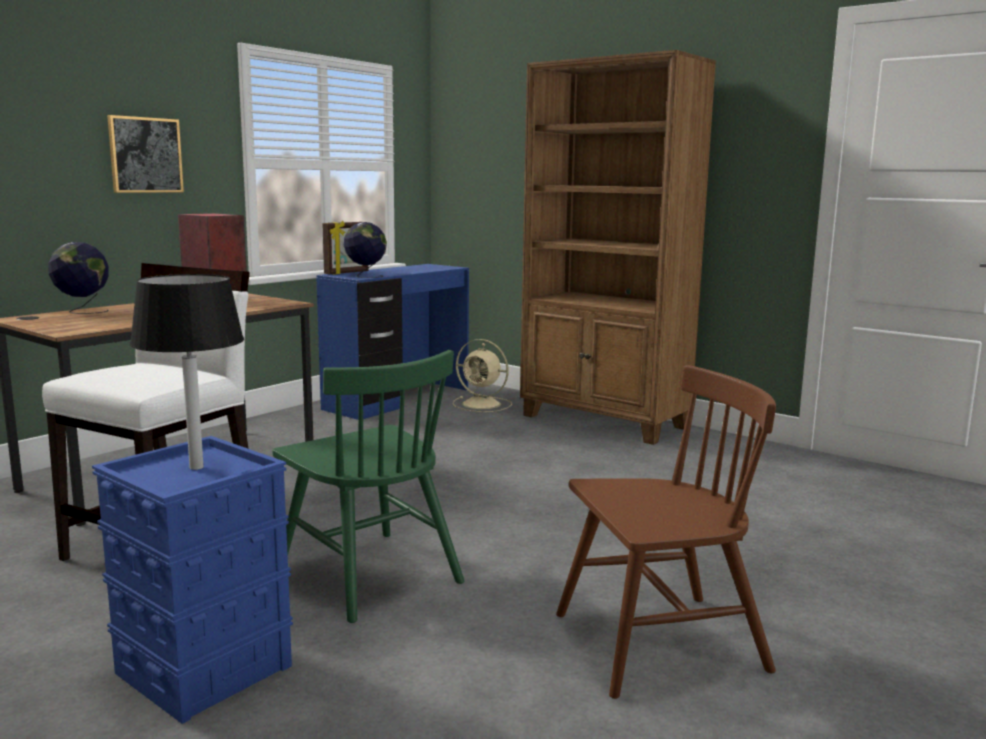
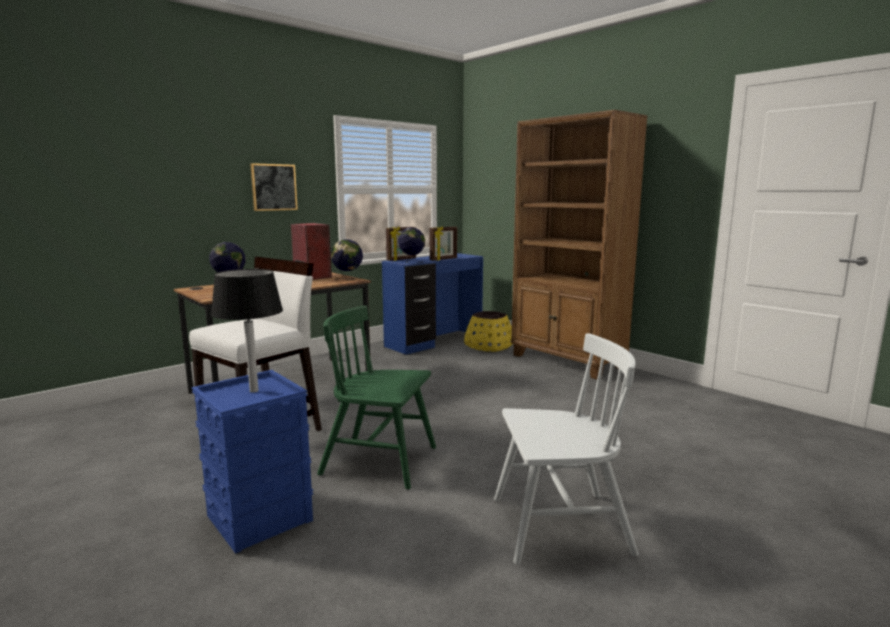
camera: 10 degrees right, 0 degrees up
(276, 302) = (347, 279): none -> globe
(369, 574) = (380, 461): green chair -> green chair turned 135 degrees clockwise
(412, 272) = (443, 259): none -> picture frame
(483, 404) = (489, 346): beige fan -> yellow planter
(658, 643) = (559, 526): brown chair -> white chair

